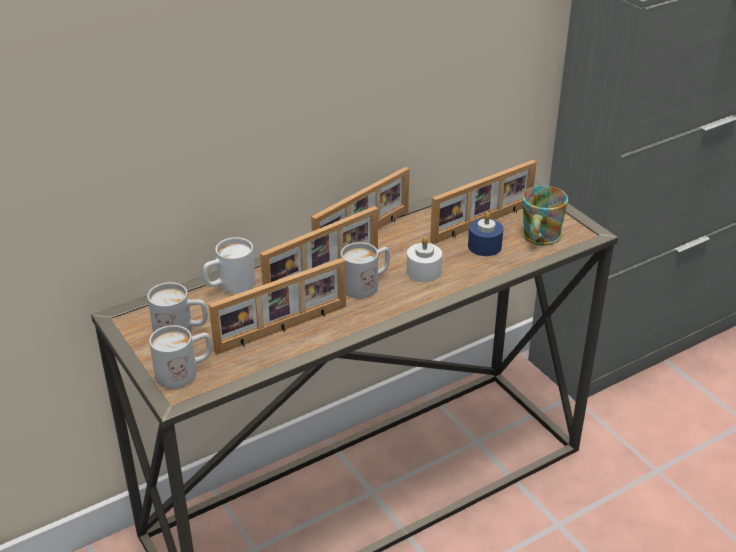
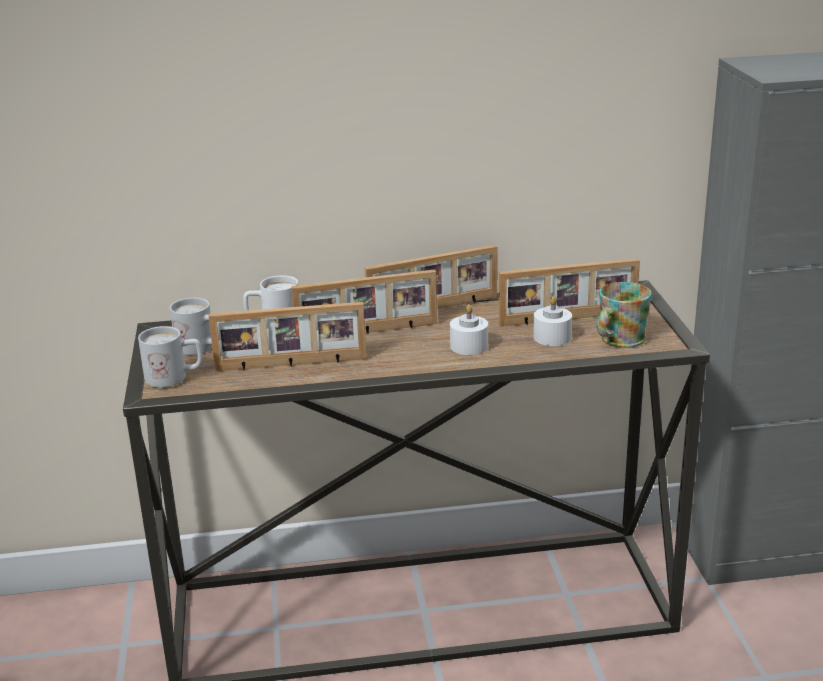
camera: 25 degrees right, 10 degrees down
(366, 284) = (402, 346): white mug -> none
(484, 246) = (552, 337): blue candle -> white candle

